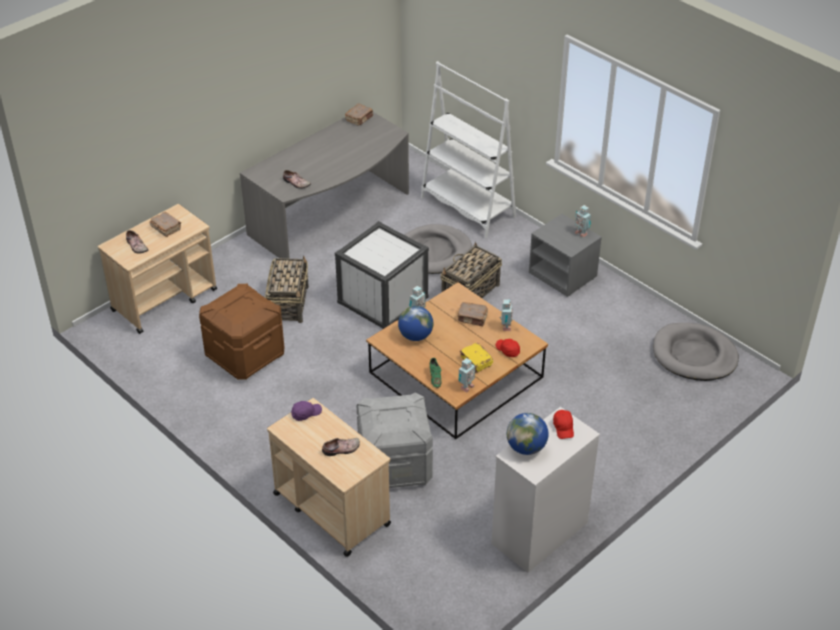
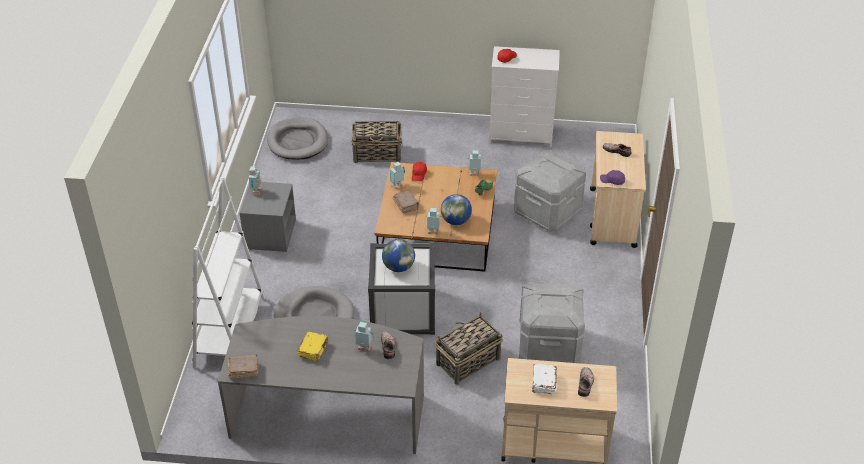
camera: 130 degrees left, 0 degrees up
(166, 228) = (543, 383): brown book -> white book
(245, 355) = (548, 346): brown storage box -> grey storage box
(309, 172) = (364, 349): none -> toy robot
(470, 292) = (342, 270): basket -> basket (378, 154)
(476, 362) = (446, 182): yellow book -> yellow book (313, 350)
(526, 447) = (538, 63): globe -> globe (398, 267)

